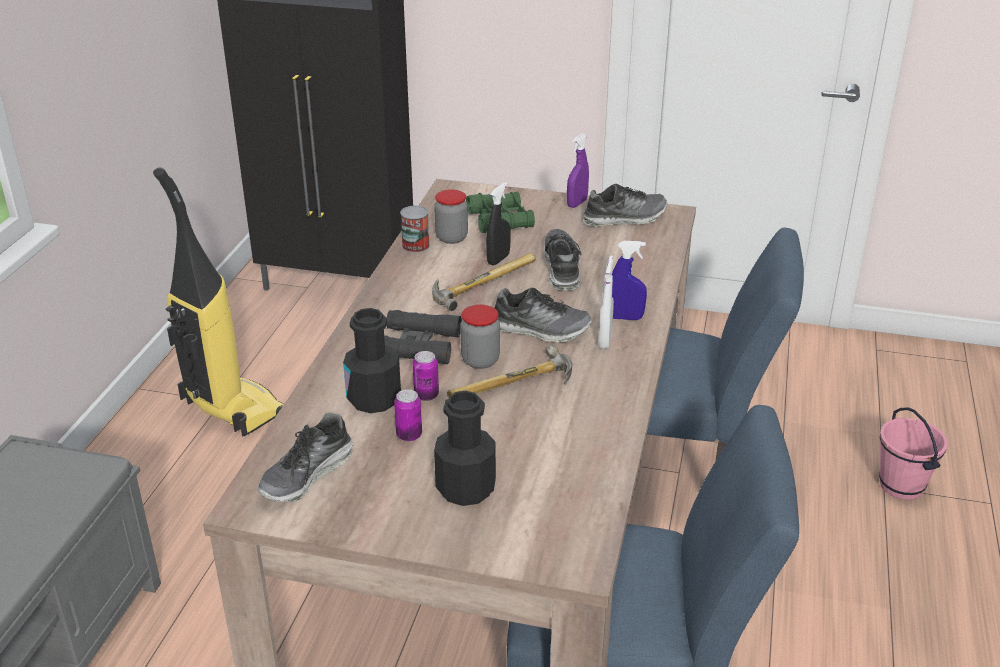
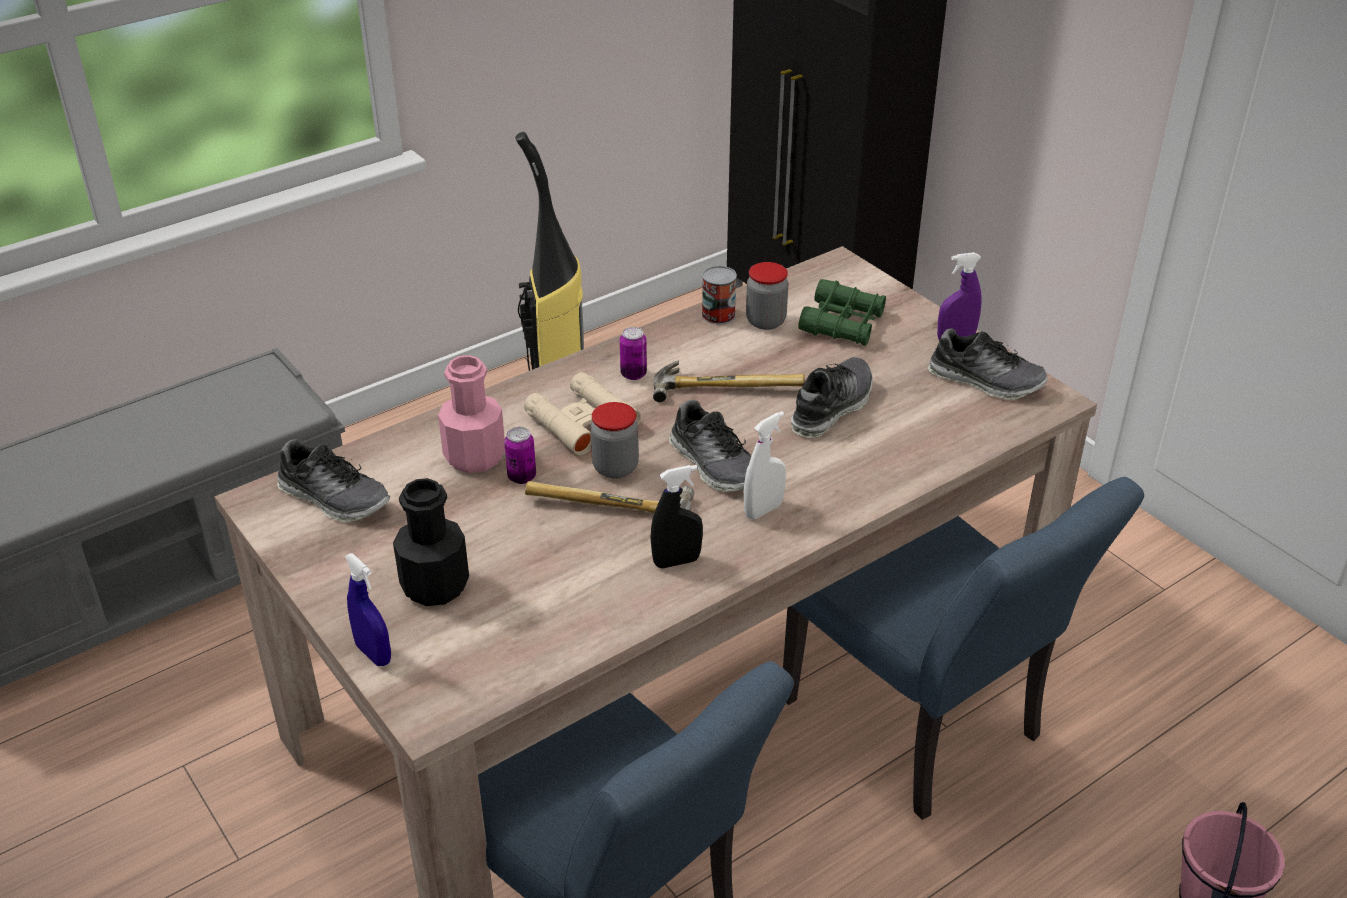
camera: 40 degrees right, 5 degrees up
(307, 475) = (334, 498): shoe -> shoe turned 135 degrees counterclockwise
(374, 399) = (474, 456): black bottle -> pink bottle
(409, 435) = (457, 508): can -> can (633, 374)
(418, 345) = (582, 422): black binoculars -> beige binoculars
(498, 259) = (779, 367): black spray bottle -> black spray bottle (676, 561)
(625, 318) = (820, 496): blue spray bottle -> blue spray bottle (373, 654)

